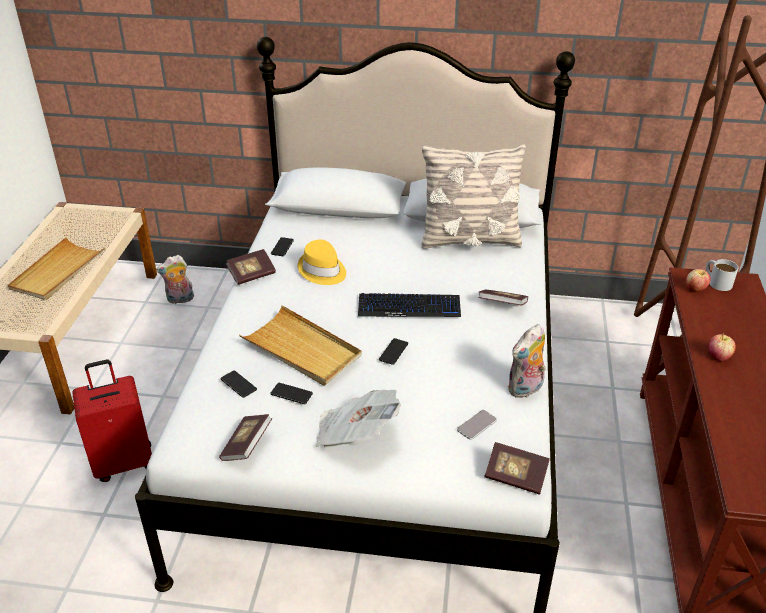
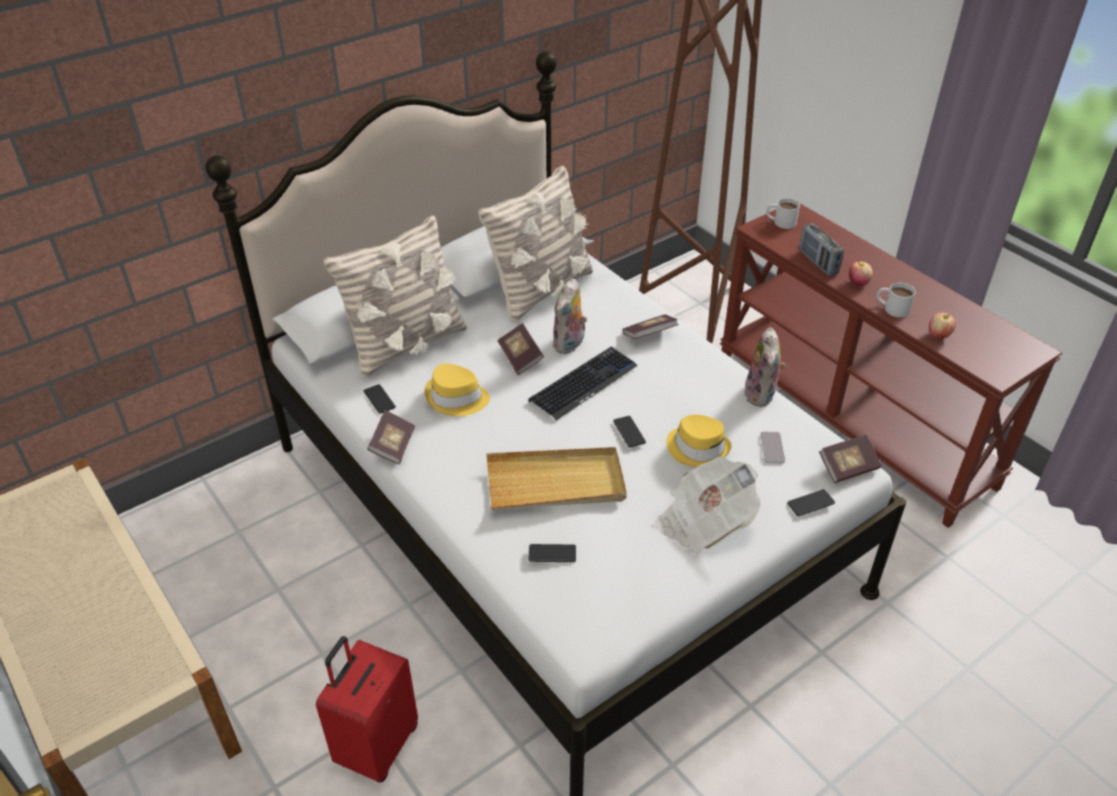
camera: 45 degrees left, 5 degrees up
(58, 272) = (91, 597): beige tray -> none
(180, 300) = (192, 545): plush toy -> plush toy (570, 345)
(246, 446) = (639, 599): book -> book (520, 357)
(291, 394) = (609, 527): phone -> phone (810, 503)
(340, 228) = (406, 345): none -> beige pillow
(424, 390) = (698, 448): none -> yellow hat
(695, 289) = (776, 236): apple -> apple (938, 335)
(704, 324) = (818, 262): none -> radio
(721, 390) = (892, 308): none -> white mug

